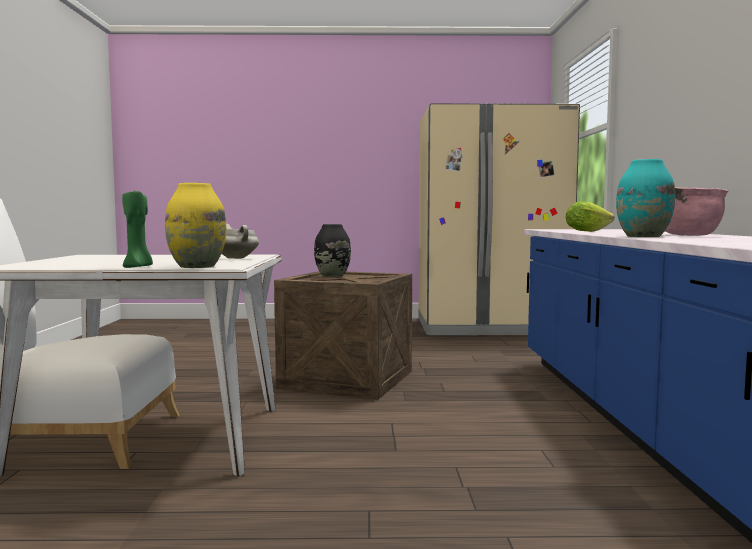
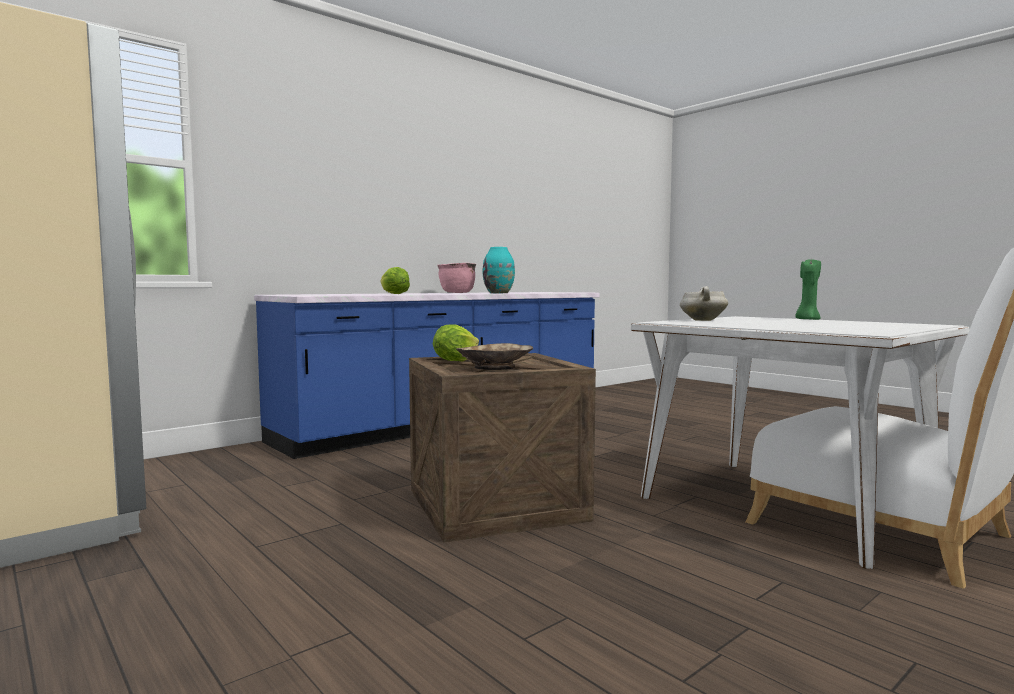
camera: 130 degrees left, 0 degrees up
(196, 266) = (762, 318): yellow vase -> none
(332, 275) = (495, 367): black vase -> beige bowl
(380, 276) = (455, 361): none -> lettuce

